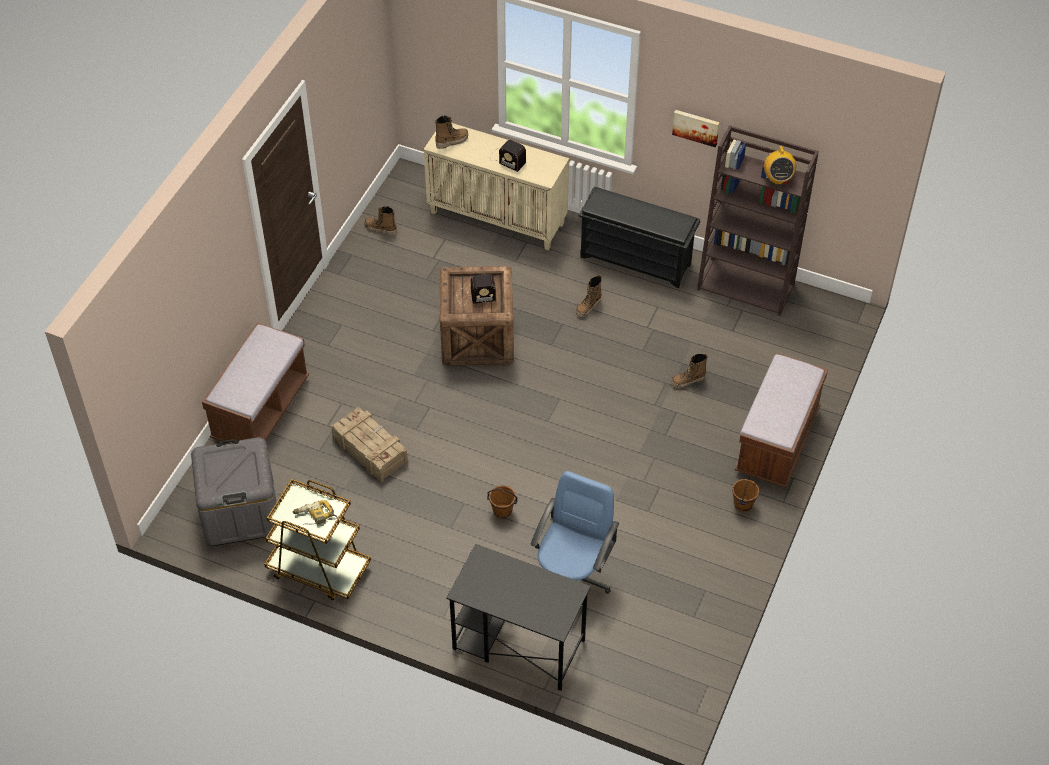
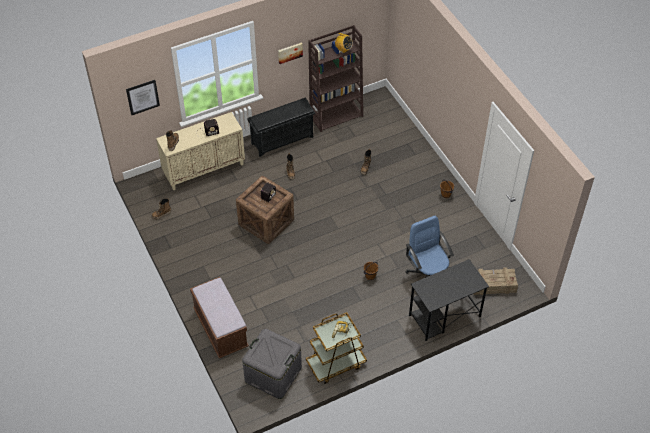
camera: 50 degrees left, 0 degrees up
(370, 450) = (288, 302): crate -> crate (493, 285)
(443, 44) = (142, 97): none -> picture
(777, 442) = (425, 162): brown bench -> none

